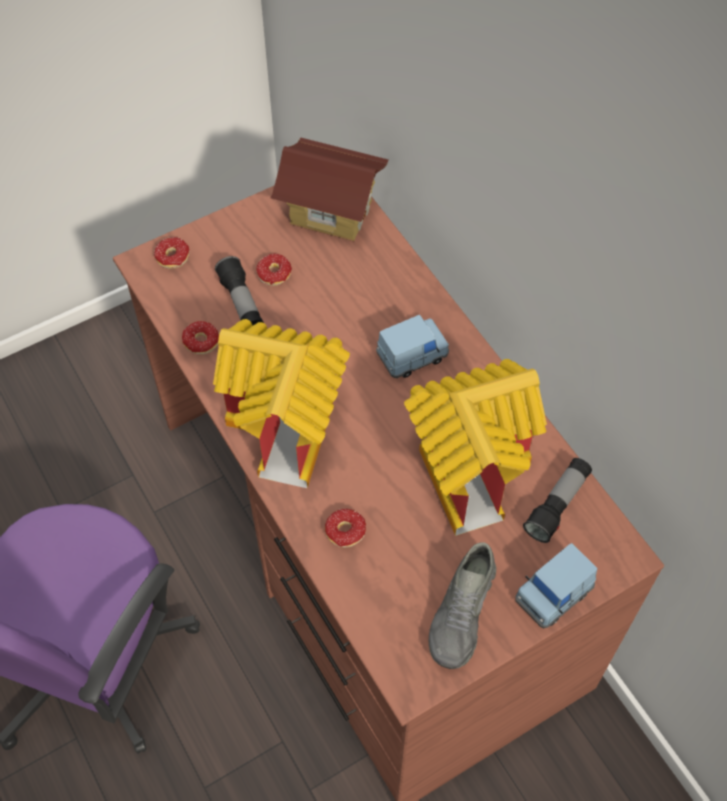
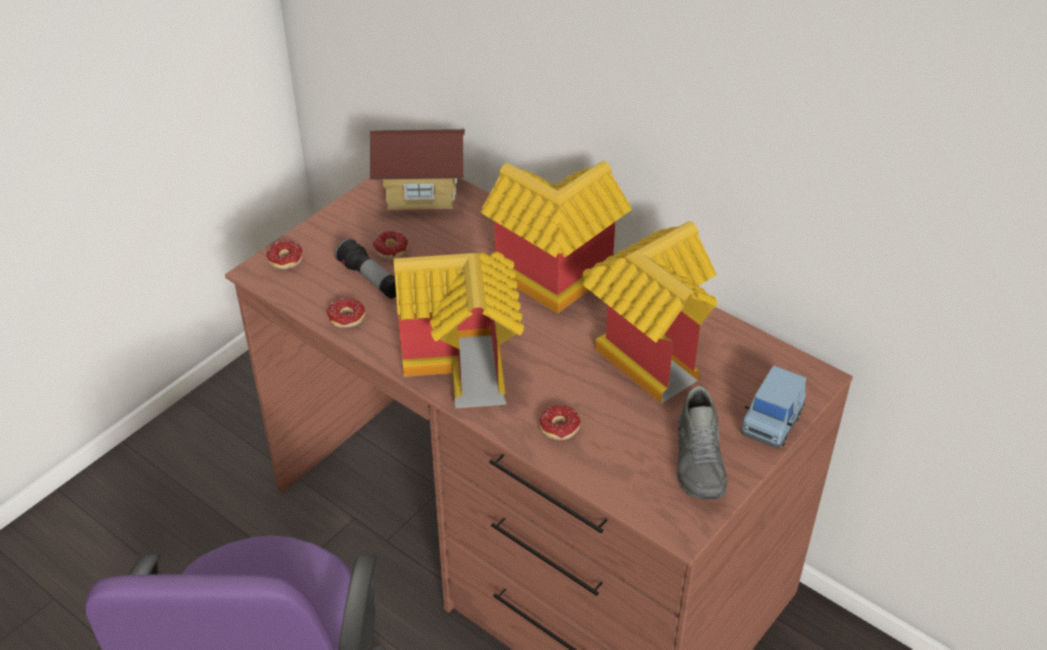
camera: 20 degrees left, 15 degrees down
(412, 356) = (551, 280): blue toy car -> toy house
(557, 505) = (738, 356): flashlight -> none

